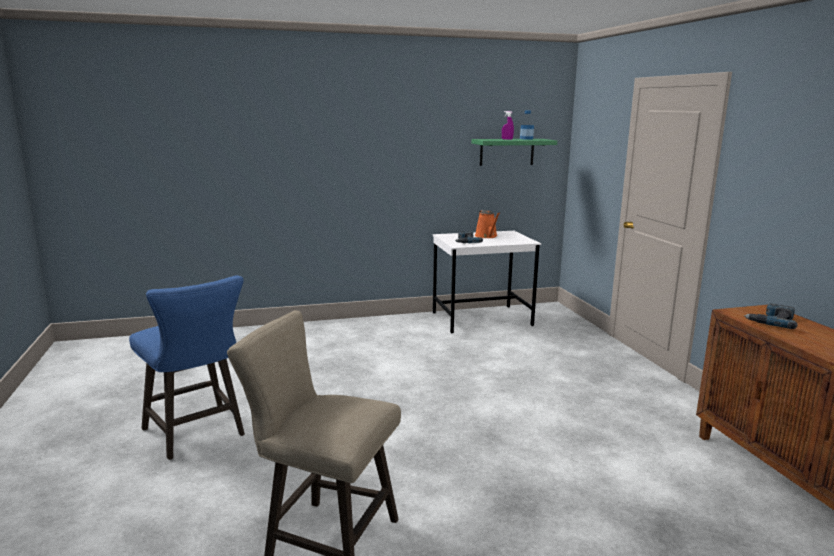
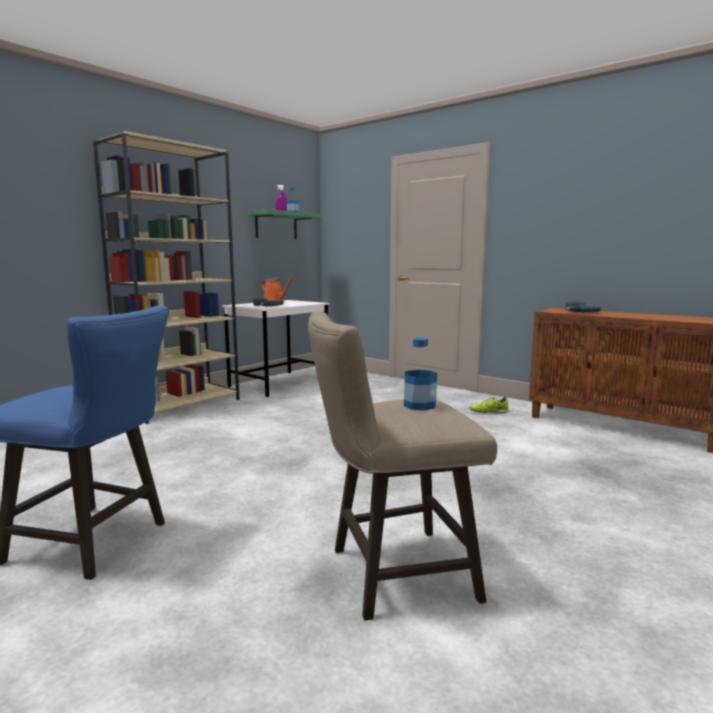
camera: 35 degrees left, 5 degrees down
(342, 411) = (419, 405): none -> bottle
(374, 325) = (181, 405): none -> beige bookcase
(653, 414) = (488, 412): none -> shoe

